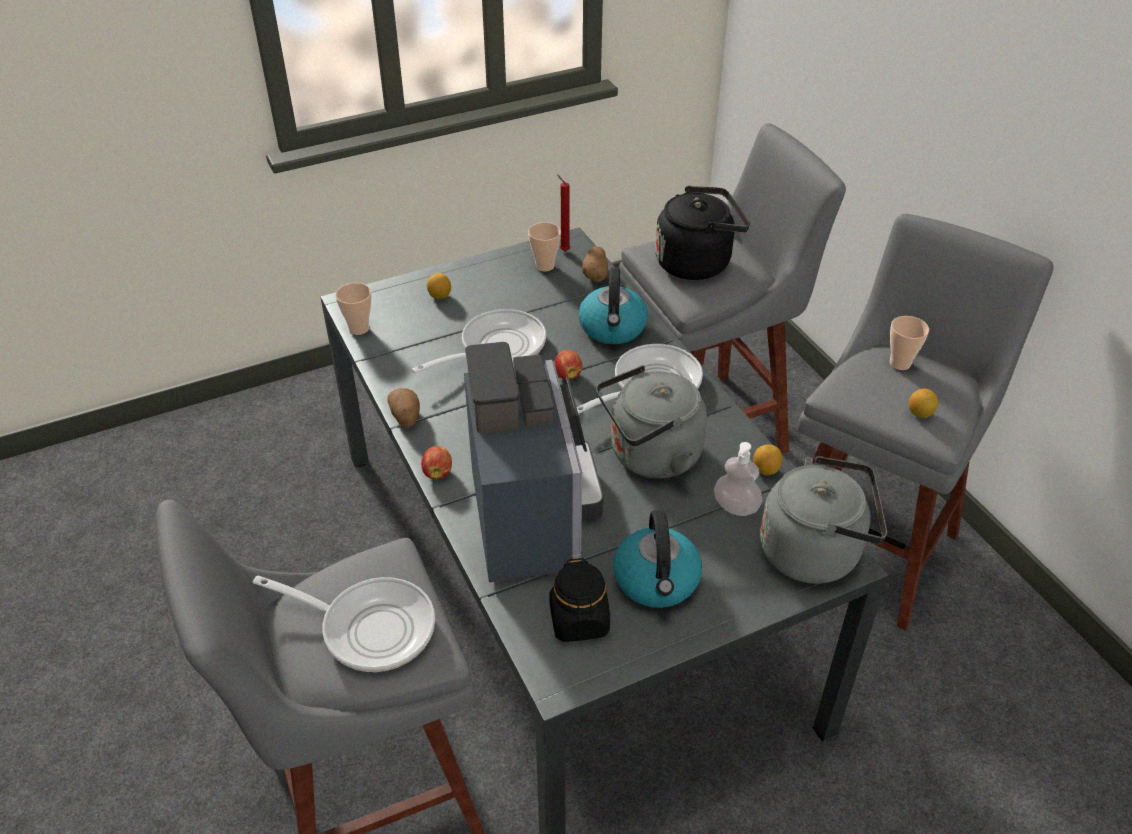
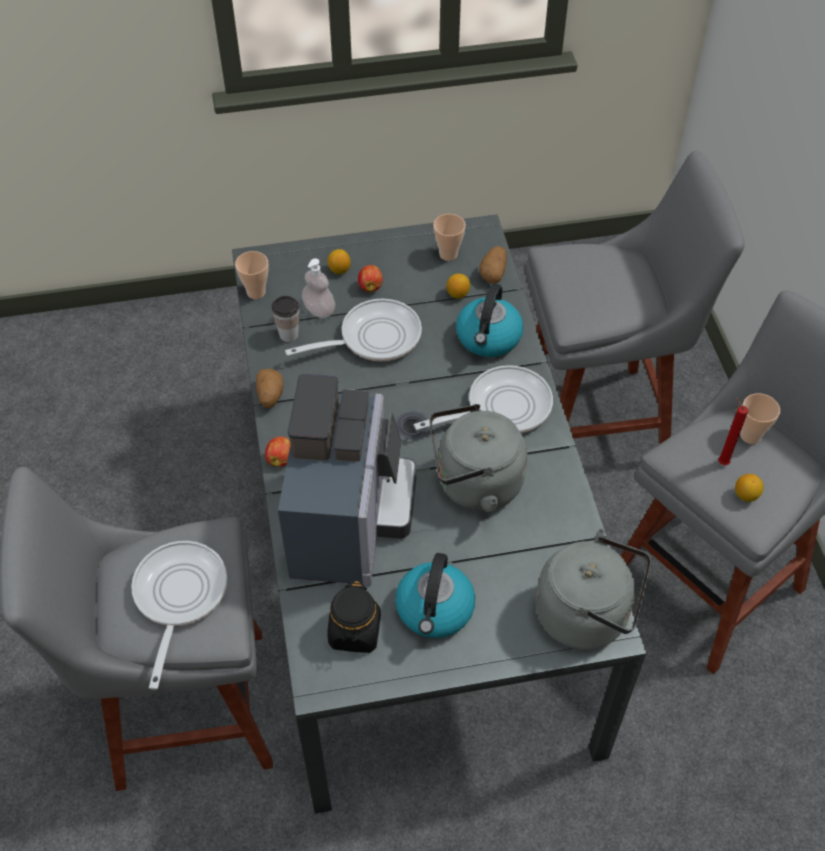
camera: 15 degrees right, 10 degrees up
(370, 627) = (178, 597): frying pan -> frying pan turned 120 degrees counterclockwise
(407, 360) = (288, 335): none -> cup
(563, 250) = (472, 239): red candle -> red candle (721, 462)
(567, 375) = (429, 381): apple -> apple (370, 286)
(697, 262) = (595, 280): black kettle -> none
(735, 507) = (532, 553): soap dispenser -> soap dispenser (319, 310)
(765, 470) = (575, 521): lemon -> lemon (457, 294)

